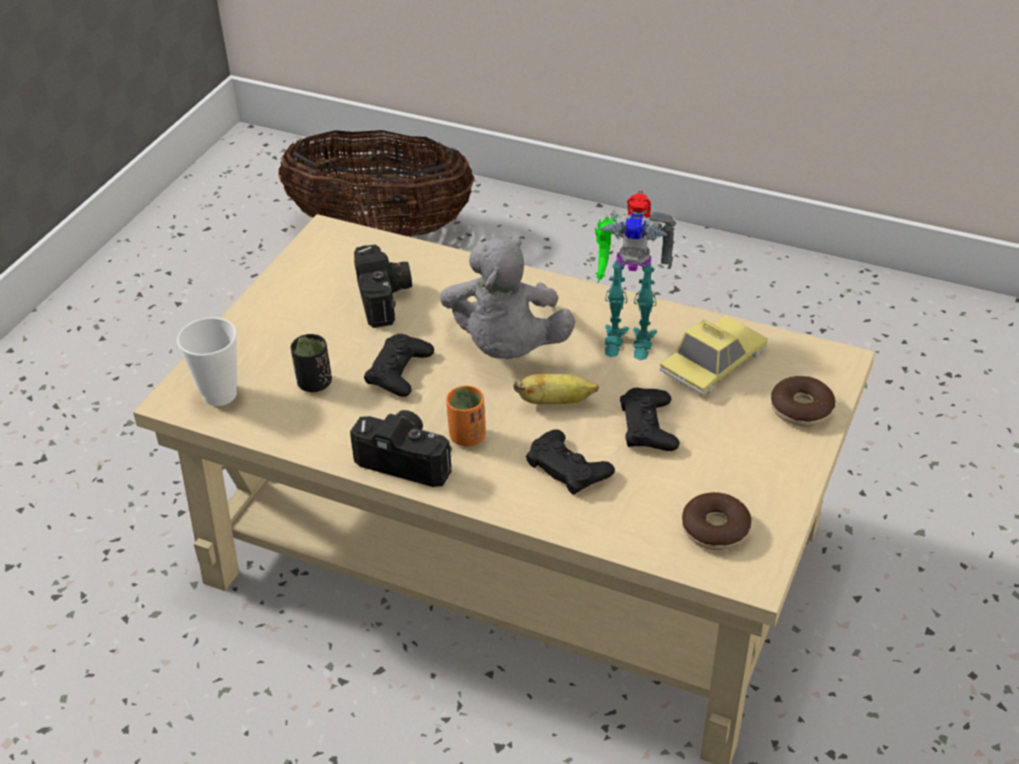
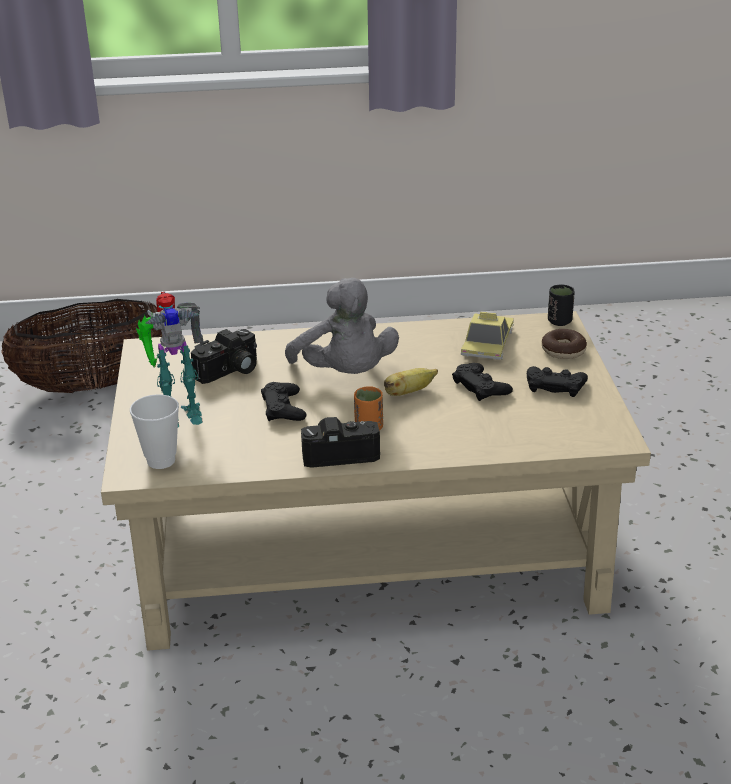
camera: 30 degrees left, 10 degrees down
(314, 383) = (227, 433): black cup -> black cup (559, 321)
(386, 298) = (230, 371): camera -> camera turned 90 degrees clockwise
(568, 468) = (452, 423): black game controller -> black game controller (555, 385)
(626, 336) = (418, 345): toy robot -> toy robot (178, 413)
(715, 529) = (574, 424): donut -> none

